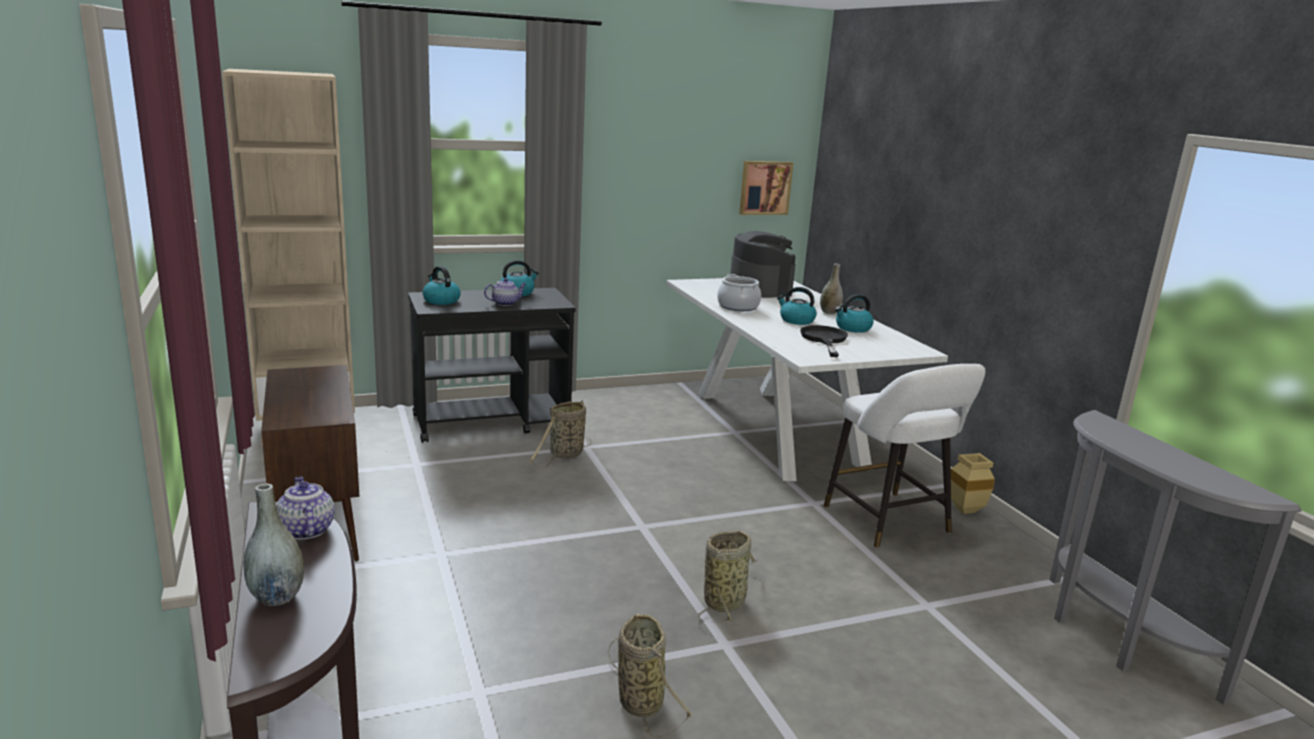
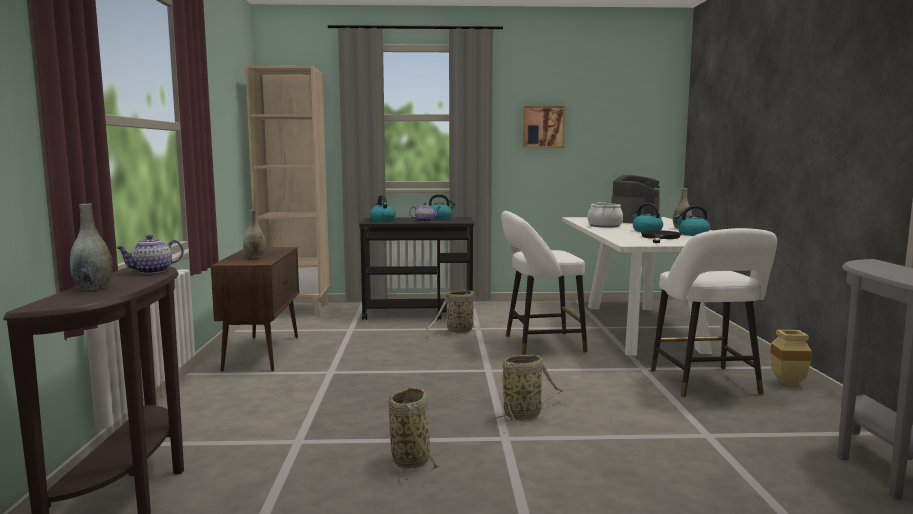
camera: 20 degrees right, 10 degrees down
(305, 530) = (151, 271): teapot -> teapot turned 120 degrees counterclockwise
(310, 402) = (255, 257): none -> grey vase
(677, 471) = (539, 344): none -> white stool
(764, 187) = (642, 145): picture -> picture (543, 127)

